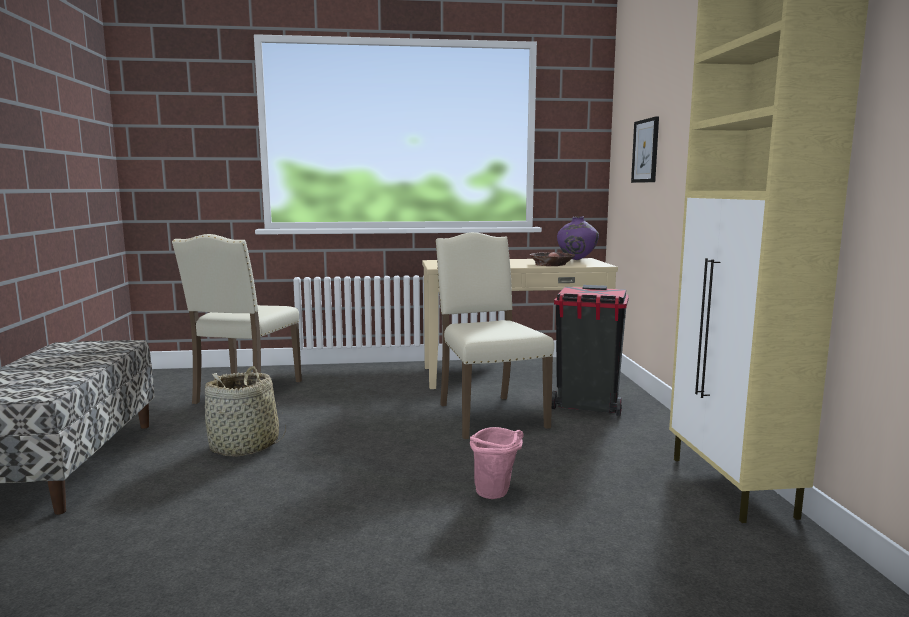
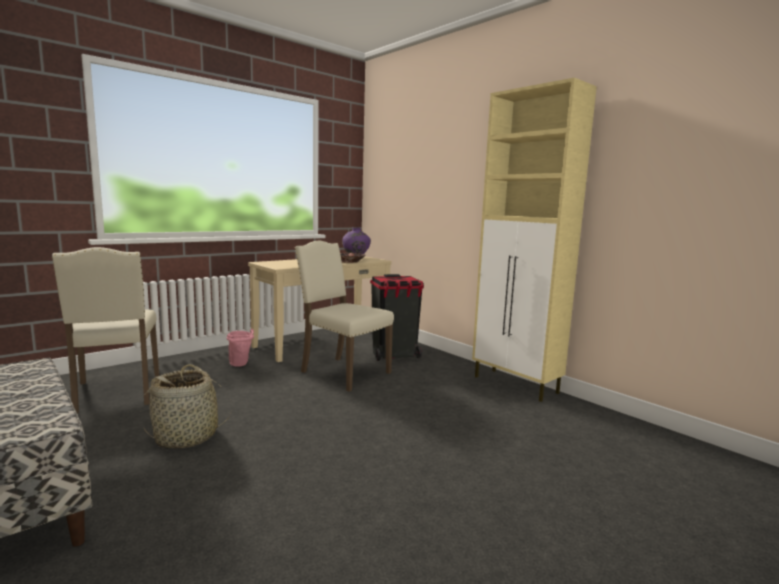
camera: 35 degrees left, 0 degrees up
(496, 495) = (415, 420): pink bucket -> pink bucket (241, 364)
(645, 151) = (404, 185): picture -> none

